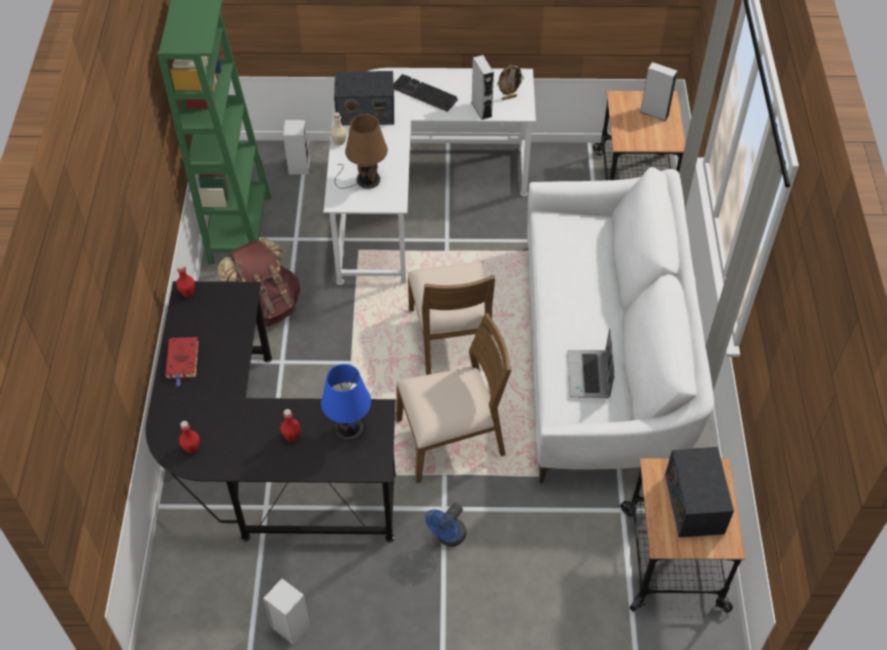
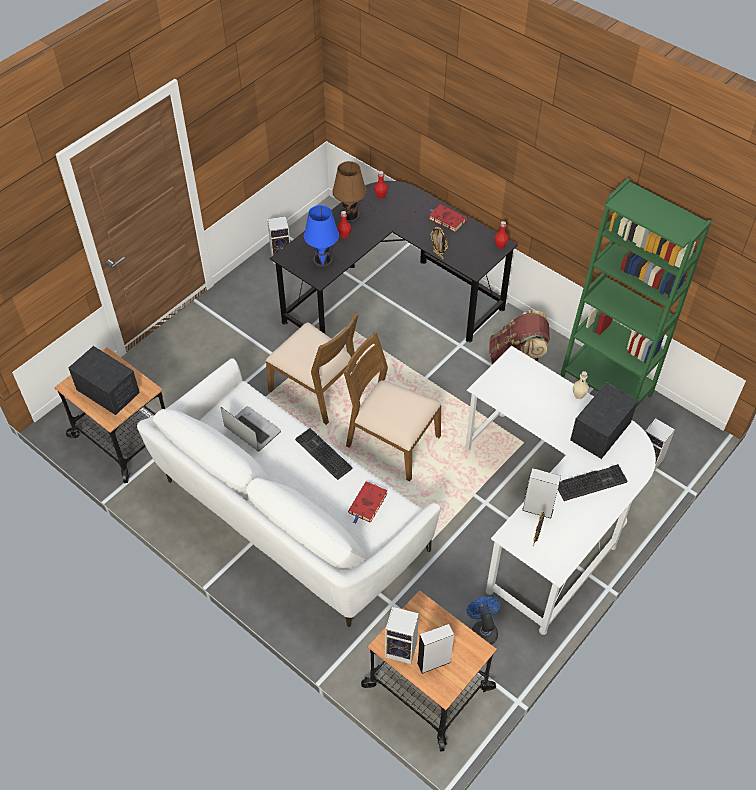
camera: 130 degrees right, 0 degrees up
(248, 333) = (438, 255): none -> picture frame
(365, 180) = (522, 385): brown table lamp -> brown table lamp (352, 215)
(448, 537) = (256, 346): blue fan -> blue fan (482, 630)
(451, 439) = (316, 390): brown chair -> brown chair turned 75 degrees counterclockwise
(556, 306) = (321, 454): none -> keyboard
(568, 244) = (367, 504): none -> red book
(665, 133) = (402, 649): none -> speaker

